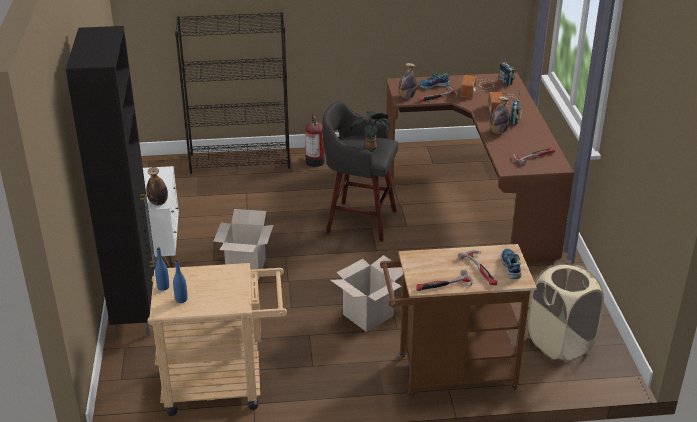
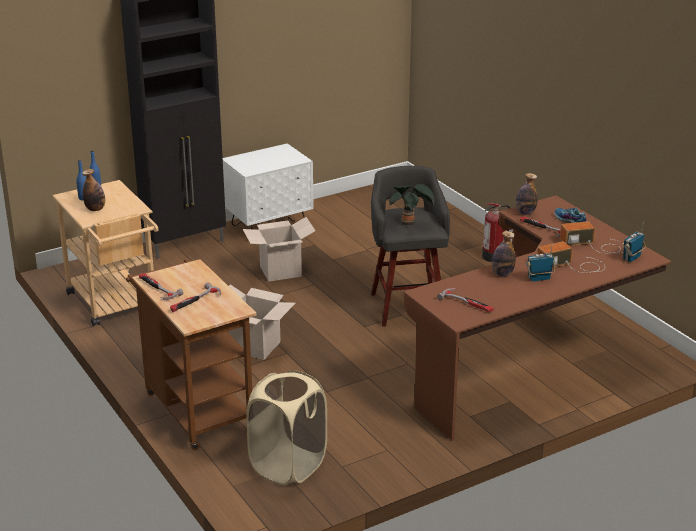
camera: 65 degrees right, 5 degrees down
(158, 203) = (249, 170): bottle -> bottle (95, 209)
(240, 161) = (452, 222): black bookcase -> none
(510, 267) = (210, 315): shoe -> none

